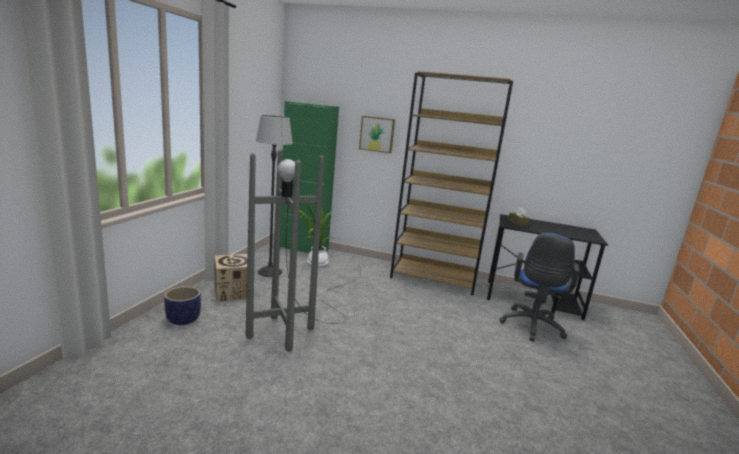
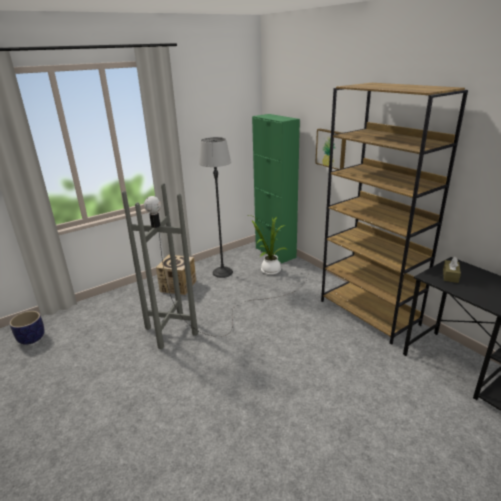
camera: 40 degrees right, 10 degrees up
(183, 320) = (126, 301): planter -> planter (31, 338)
(531, 327) = (417, 406): blue office chair -> none

